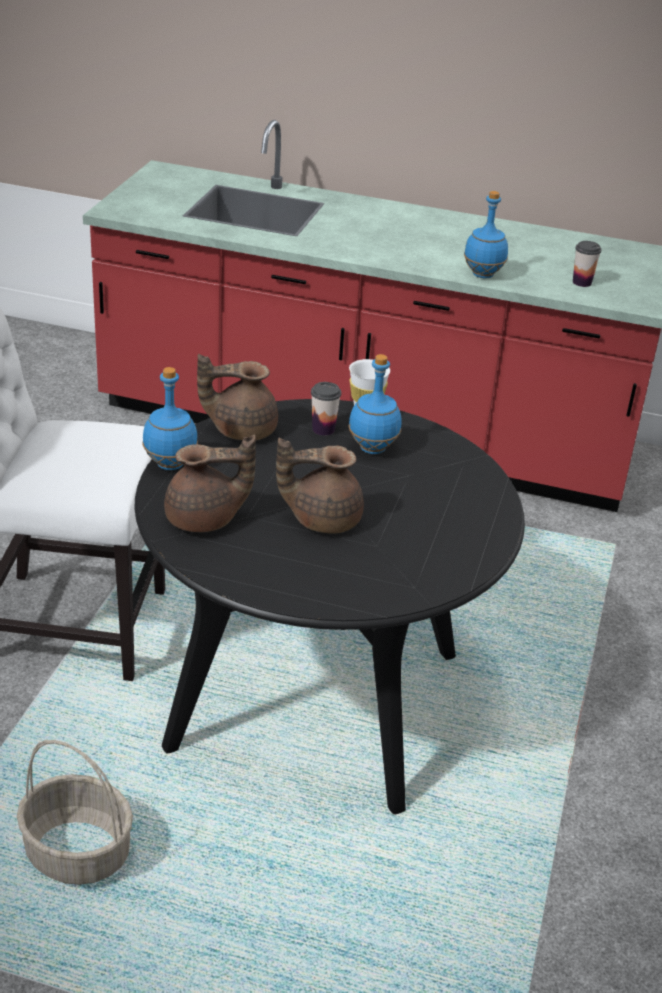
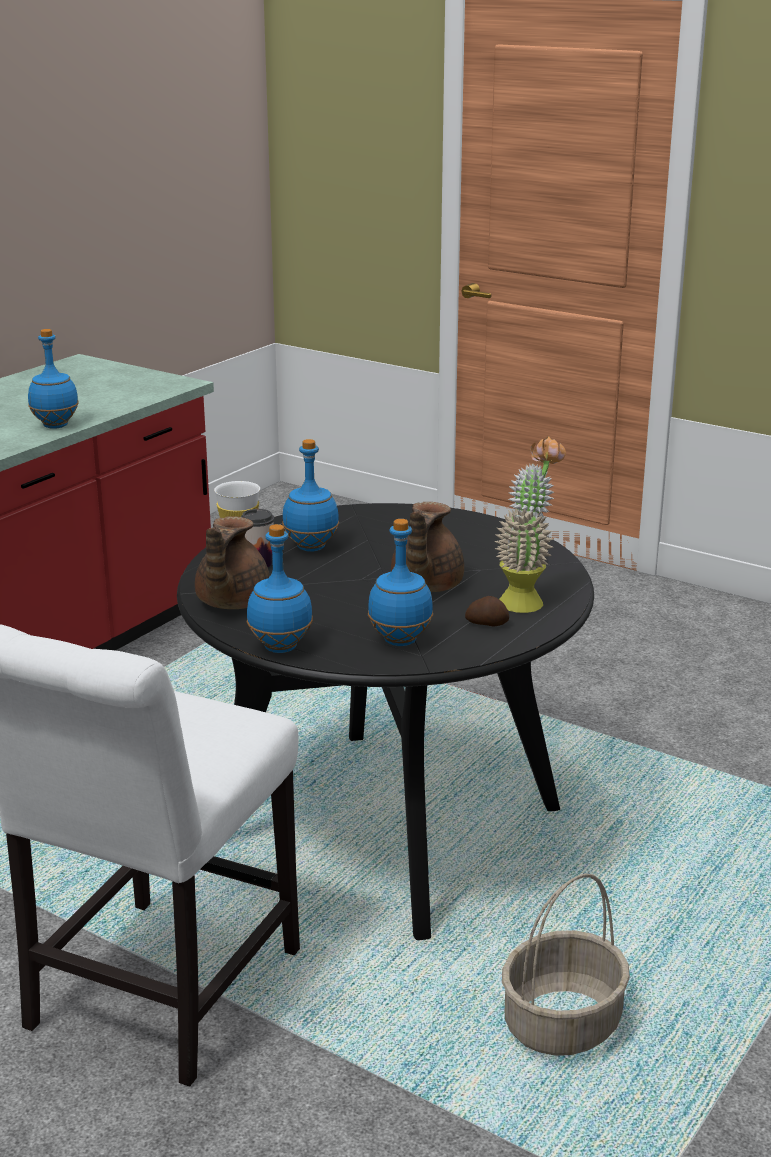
camera: 70 degrees left, 10 degrees down
(205, 520) = (401, 640): brown teapot -> blue bottle
(259, 561) = (487, 623): none -> potato
(322, 579) = (526, 599): none -> potted plant
(582, 282) = (113, 394): cup -> none

